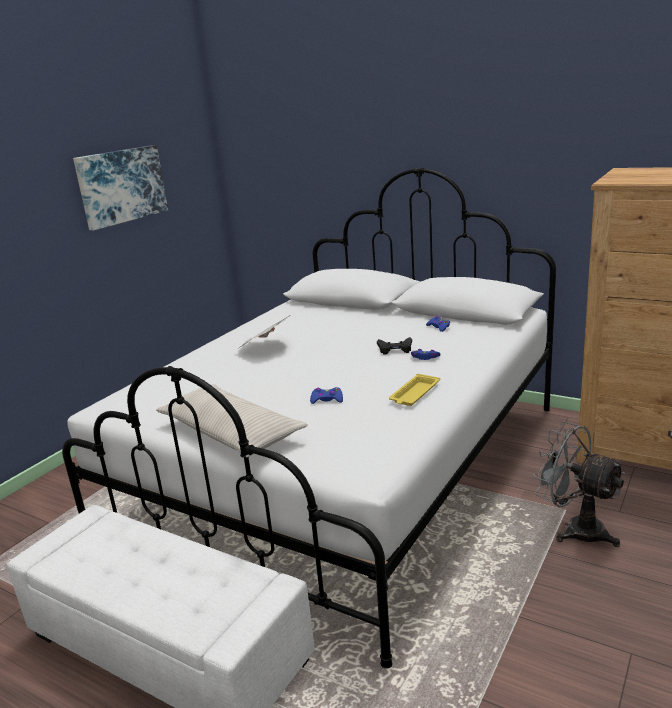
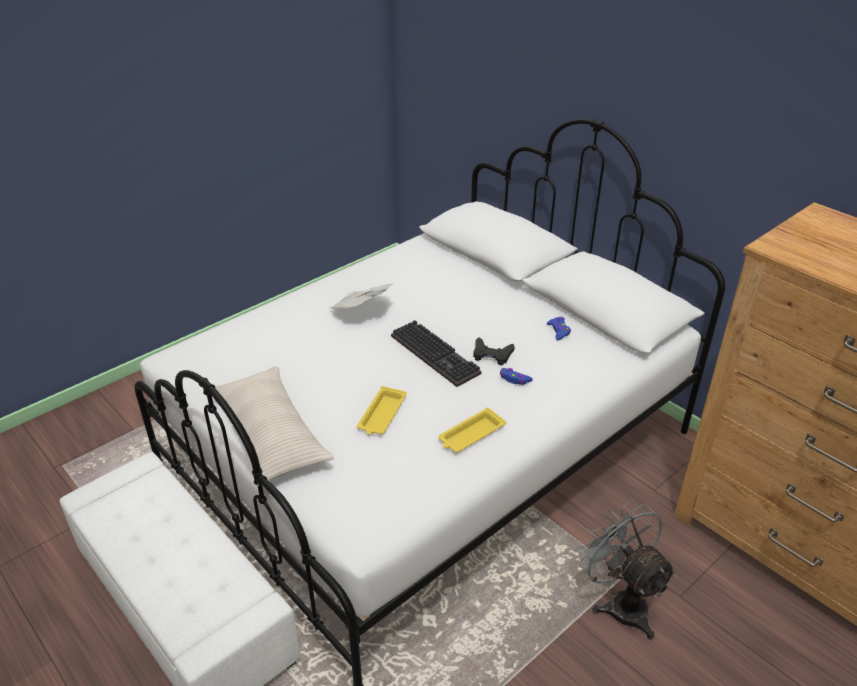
camera: 15 degrees right, 15 degrees up
(121, 186) = (258, 72): picture -> none
(327, 400) = (382, 415): blue game controller -> yellow tray
(349, 358) = (437, 355): none -> keyboard

